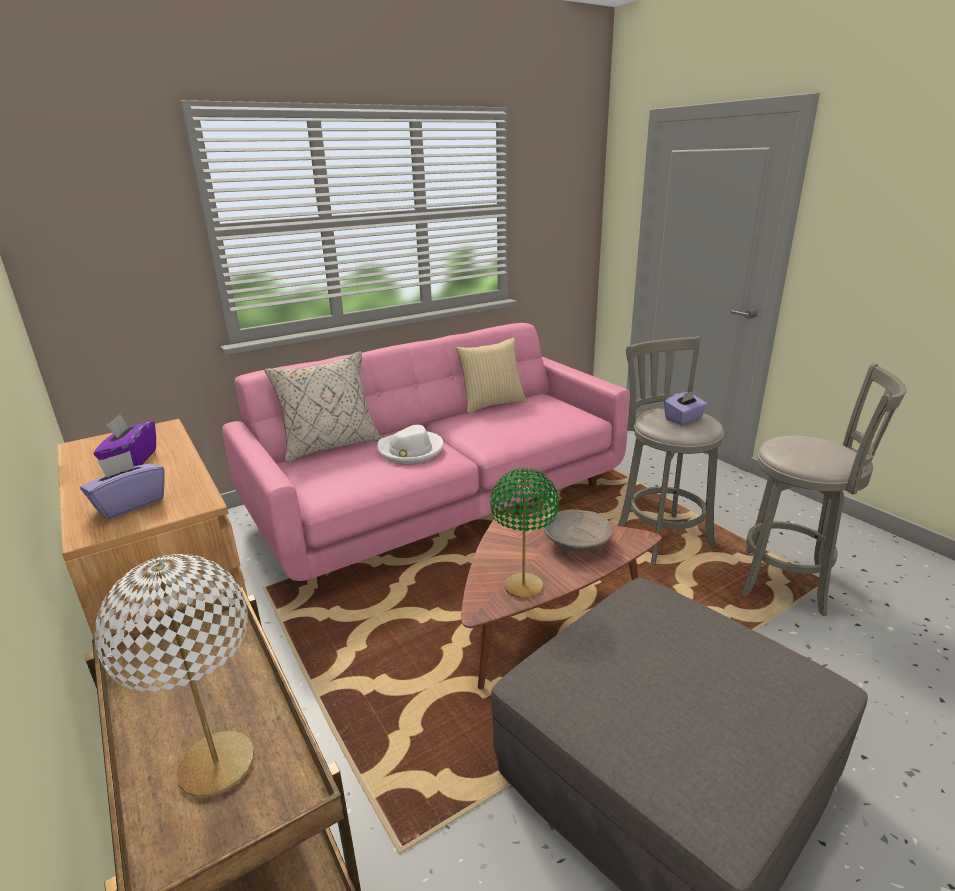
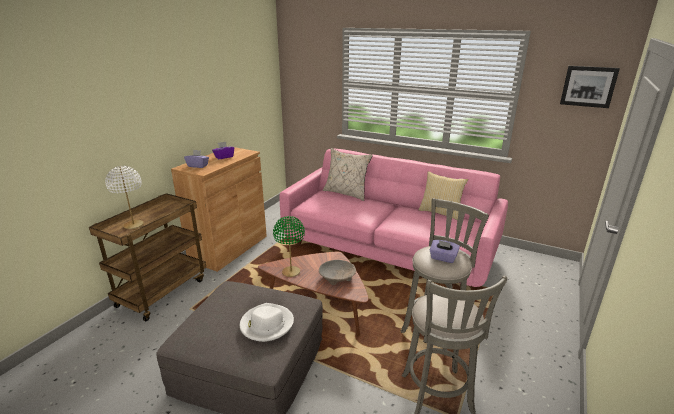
camera: 60 degrees right, 0 degrees up
(410, 450) = (361, 209): white hat -> white hat (266, 324)
(571, 181) = (588, 86): none -> picture

